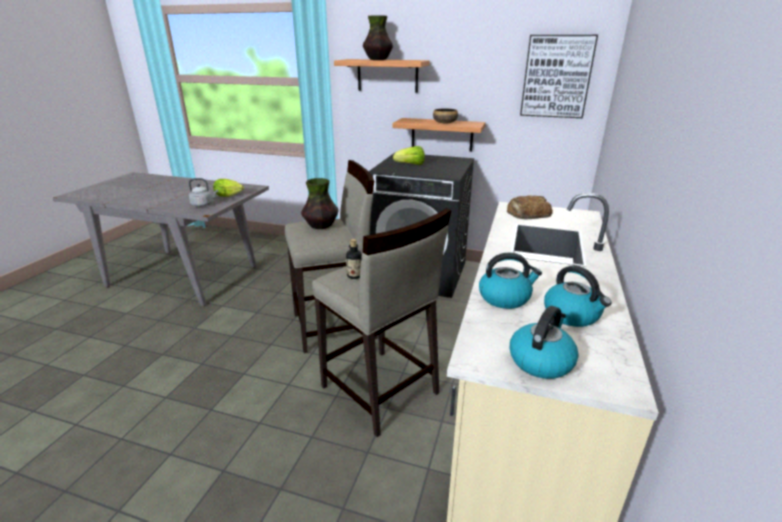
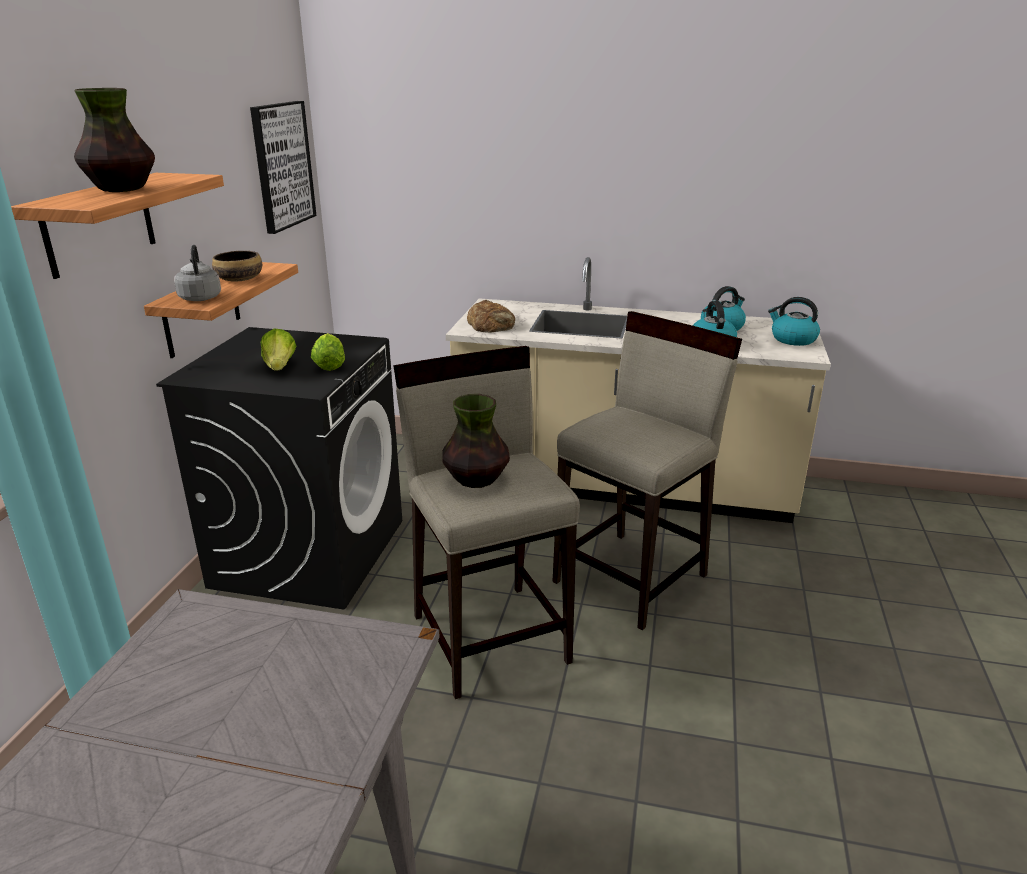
camera: 95 degrees left, 0 degrees up
(204, 204) = (335, 665): grey kettle -> grey kettle (200, 297)
(230, 196) = (261, 636): lettuce -> lettuce (329, 365)
(354, 276) = (647, 438): bottle -> none

